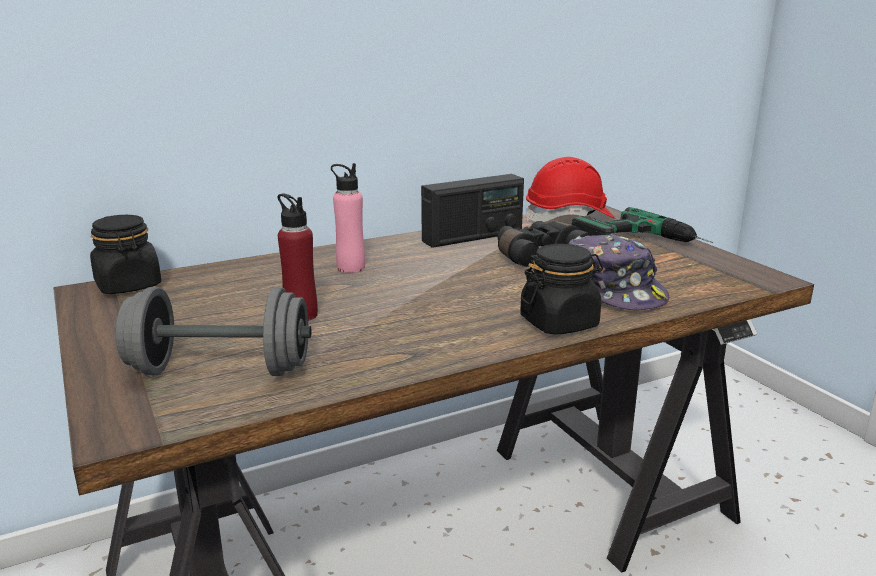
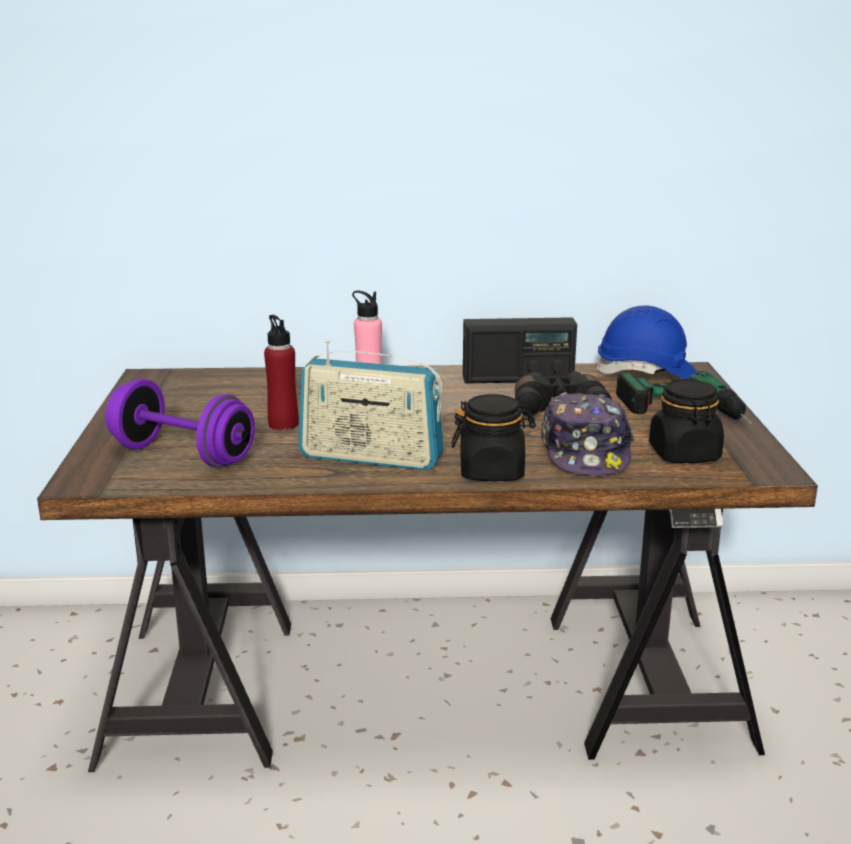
camera: 25 degrees right, 0 degrees up
(128, 285) = (179, 377): black jar -> black jar (684, 454)
(220, 370) = (182, 455): grey dumbbell -> purple dumbbell
(430, 332) = (371, 457): none -> radio
(569, 218) = (647, 374): red hard hat -> blue hard hat

